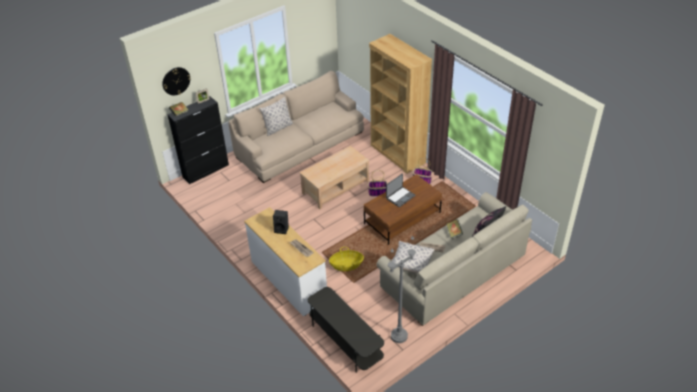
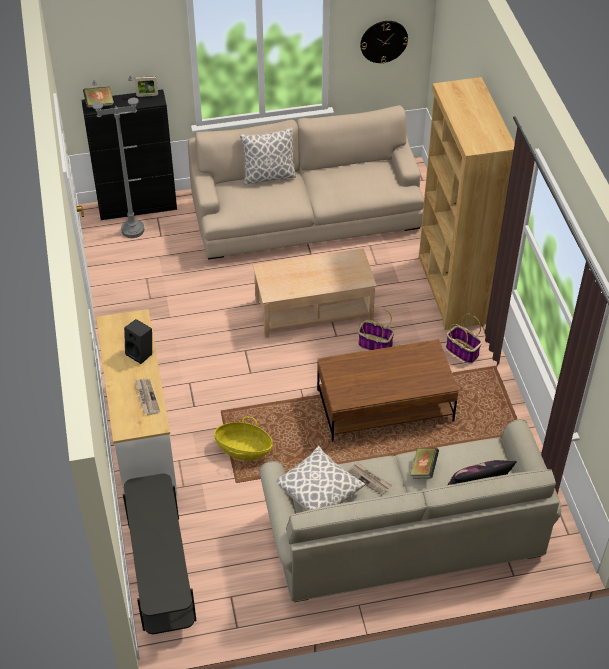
camera: 25 degrees right, 5 degrees up
(176, 81) = (104, 50): wall clock -> wall clock (383, 41)
(399, 336) = (246, 602): grey floor lamp -> grey floor lamp (132, 230)
(400, 197) = (384, 369): laptop -> none

